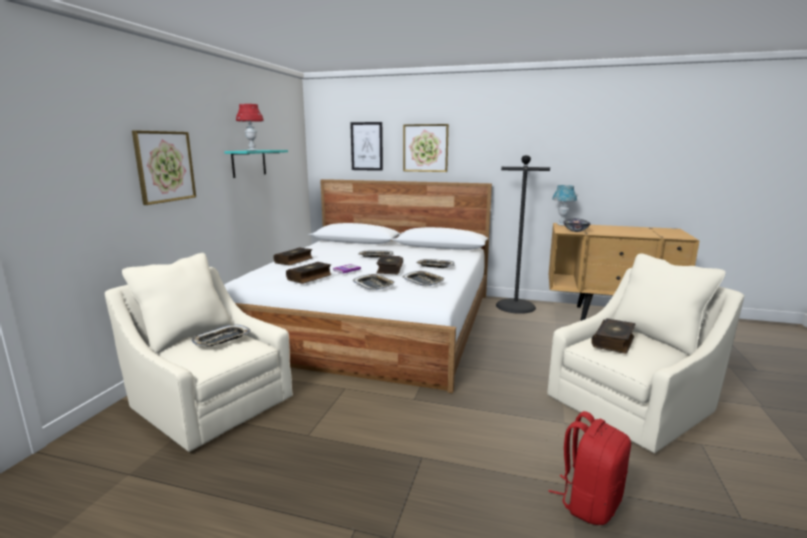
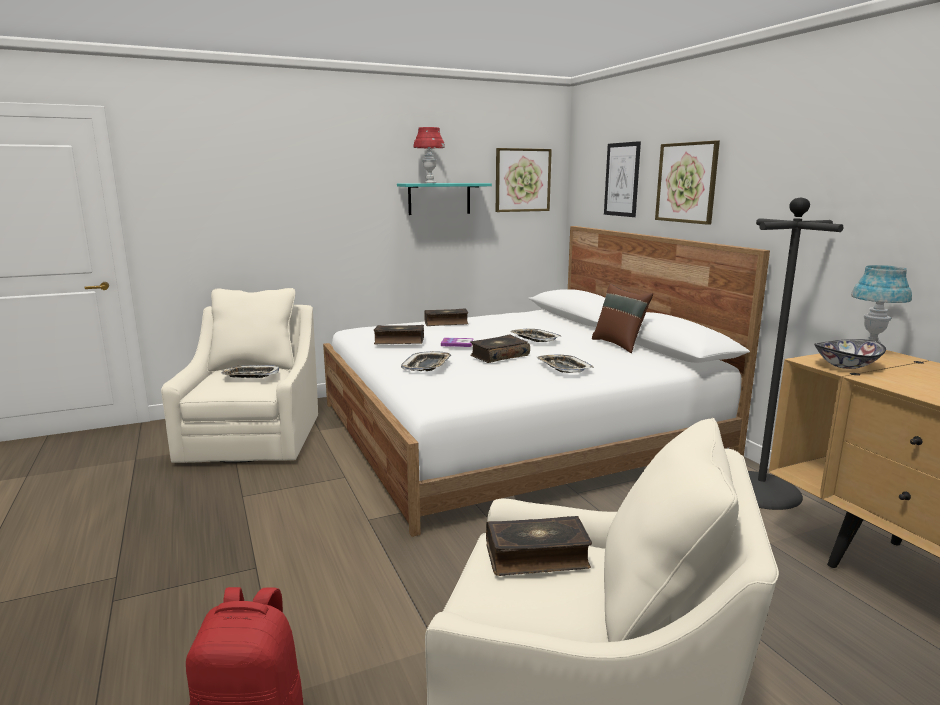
camera: 50 degrees right, 0 degrees up
(165, 166) = (305, 198): picture -> picture (522, 180)
(419, 249) = (619, 344): none -> brown pillow
(423, 281) = (489, 379): tray -> none

